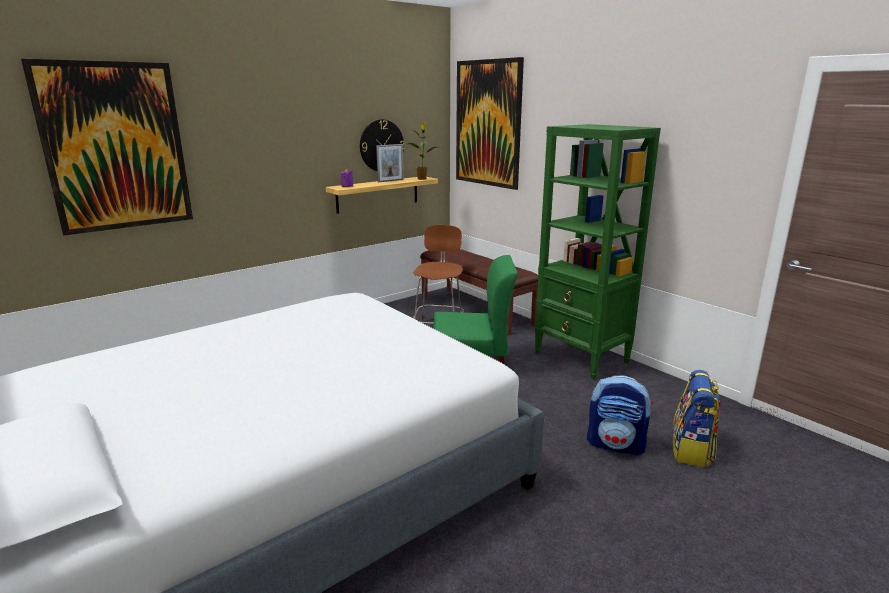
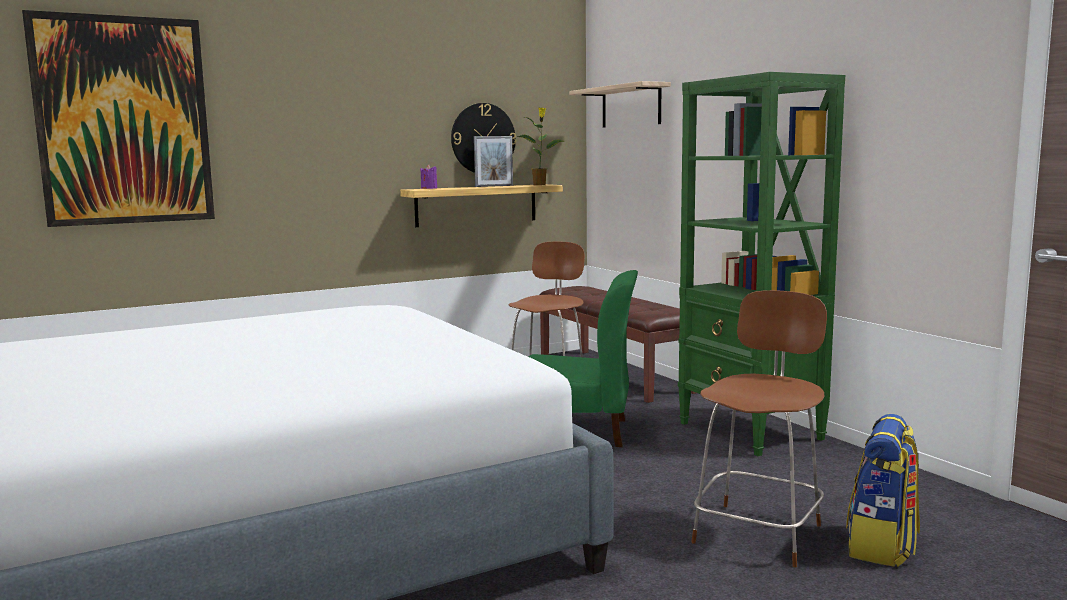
camera: 10 degrees right, 10 degrees down
(487, 123) = (631, 106): picture -> shelf
(616, 444) = (759, 532): backpack -> brown chair

